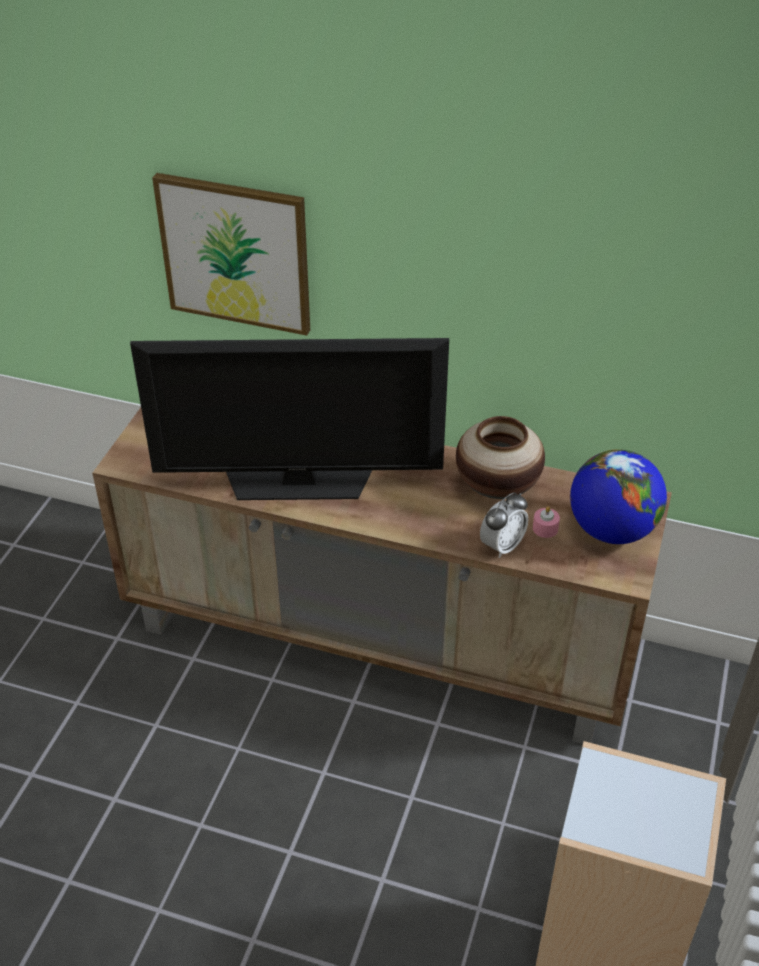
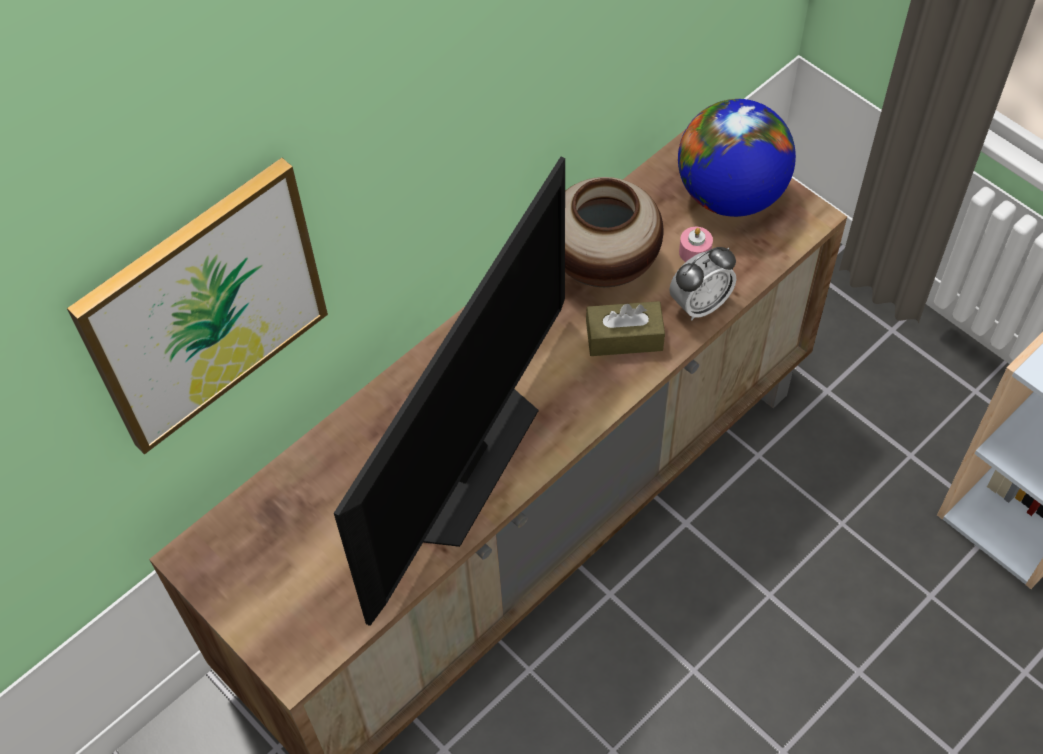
camera: 60 degrees left, 15 degrees up
(445, 518) = (624, 337): none -> brown tissue box
(502, 546) = (700, 304): alarm clock -> alarm clock turned 75 degrees clockwise

